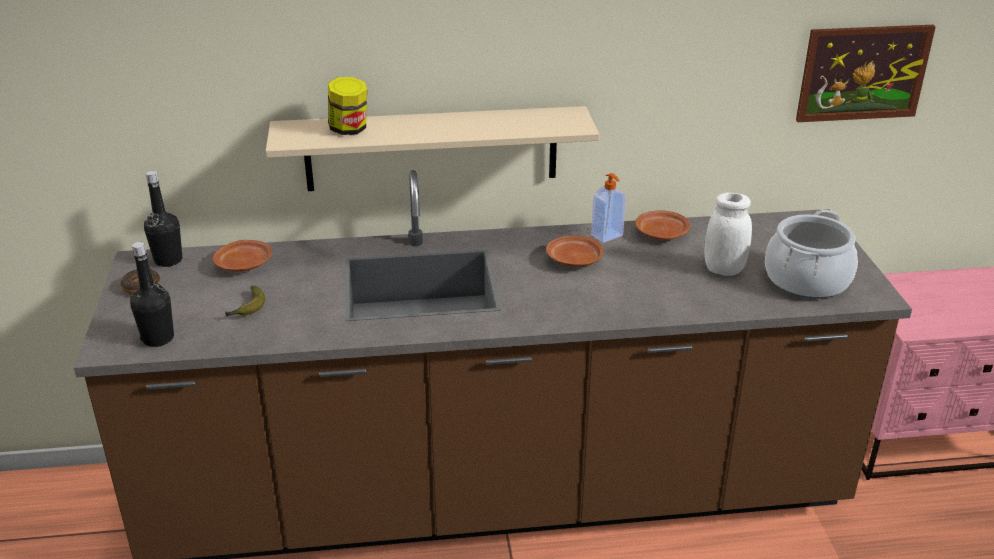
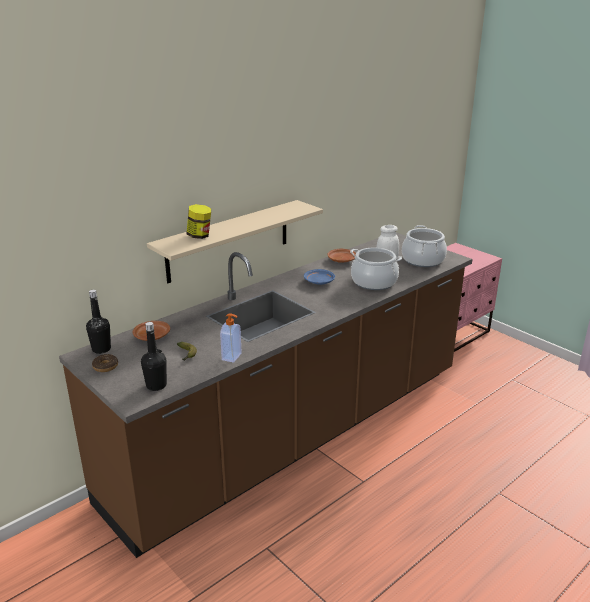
camera: 35 degrees left, 5 degrees down
(574, 260) = (319, 282): brown plate -> blue plate
(607, 236) = (319, 268): soap dispenser -> soap dispenser (232, 357)
(662, 291) = (374, 282): none -> cooking pot
(863, 73) = (400, 160): picture -> none

